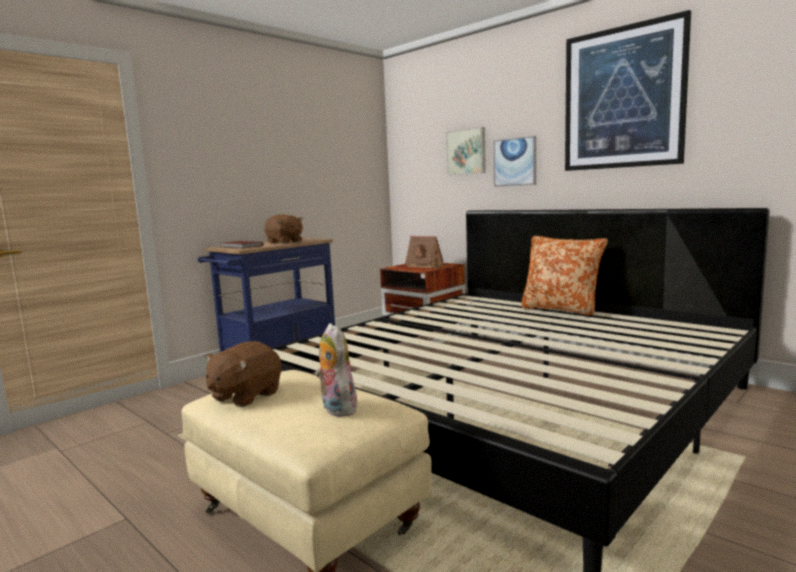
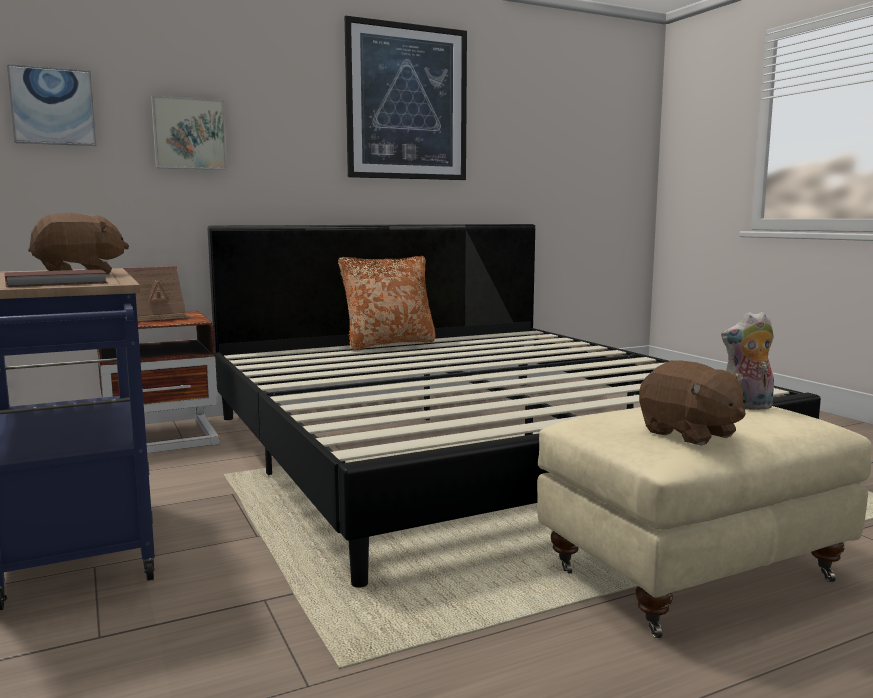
camera: 70 degrees left, 0 degrees up
(515, 162) = (275, 159): picture -> picture (53, 106)

